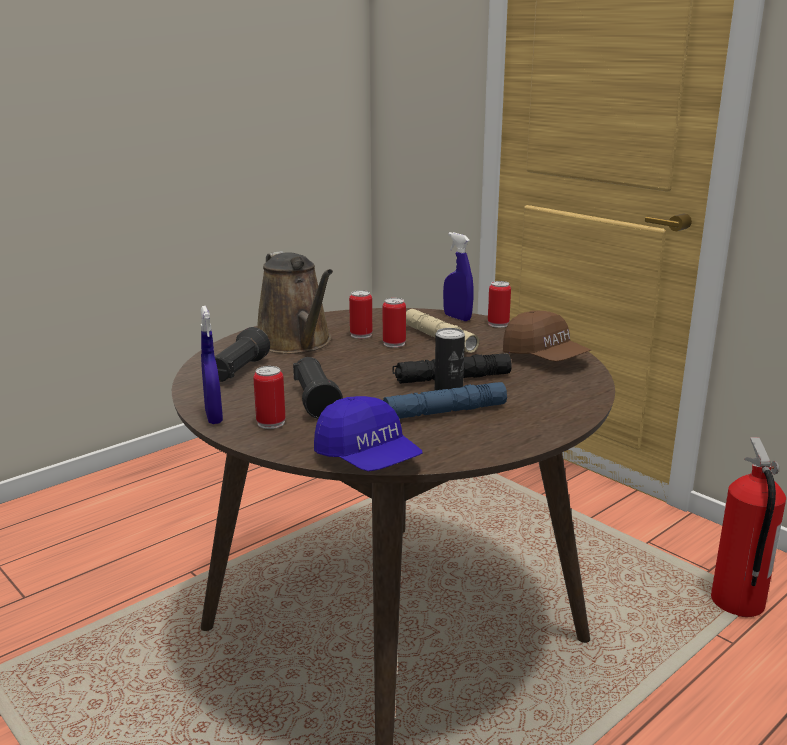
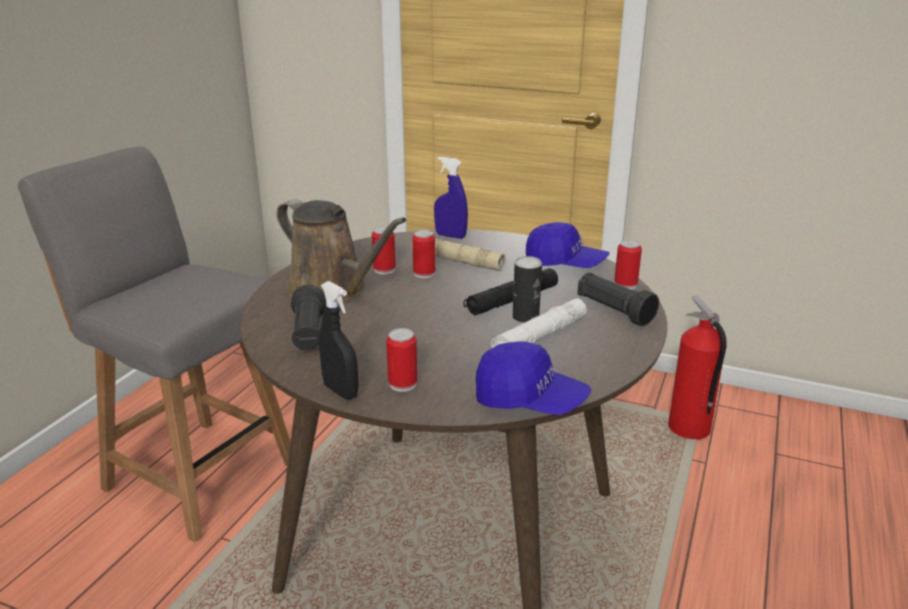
camera: 25 degrees left, 5 degrees up
(207, 515) = (198, 474): none -> grey chair
(214, 417) = (341, 391): blue spray bottle -> black spray bottle
(315, 401) = (419, 351): black flashlight -> black flashlight (614, 311)
(443, 412) = (540, 336): blue flashlight -> white flashlight
(498, 324) = (492, 237): can -> can (625, 285)
(545, 358) = (564, 264): brown cap -> blue cap

